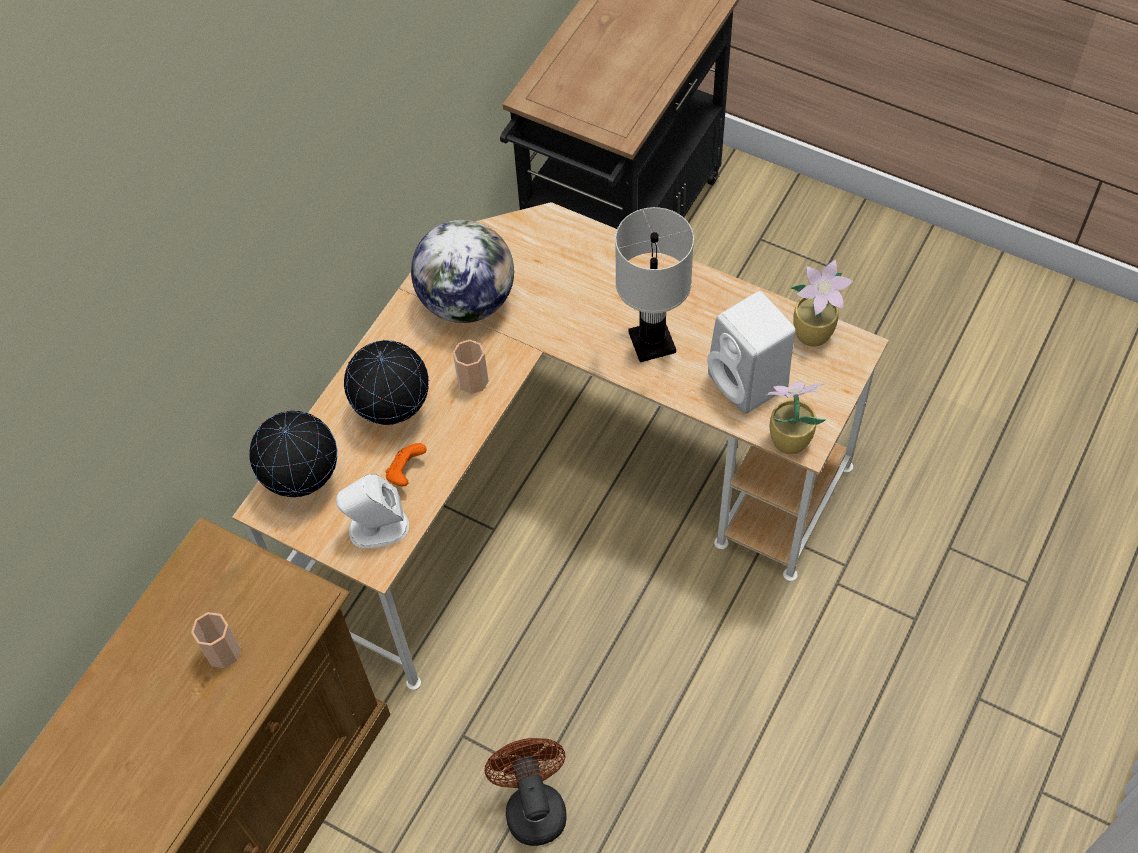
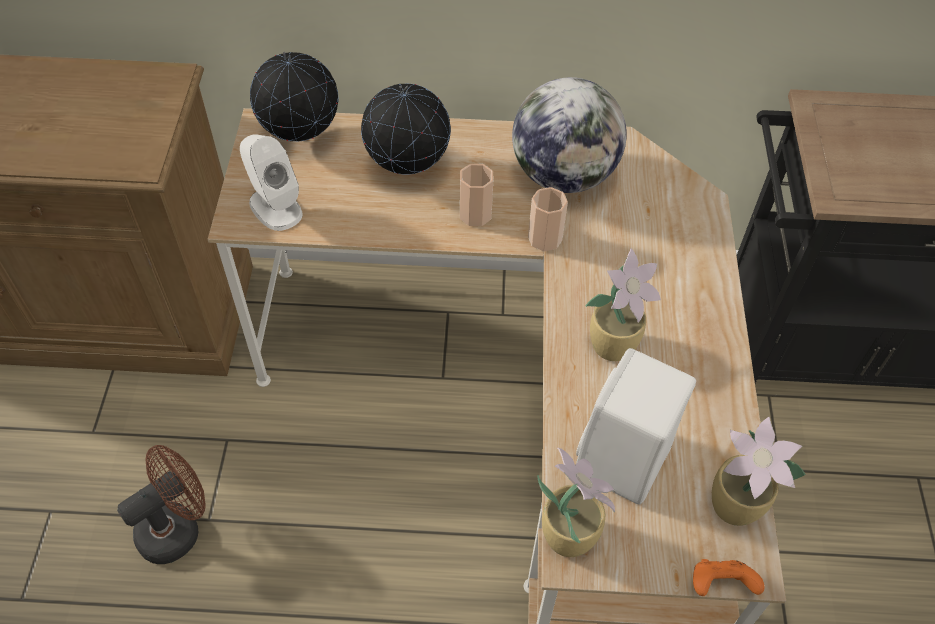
camera: 60 degrees right, 5 degrees down
(223, 652) = (67, 128): cup -> cup (545, 238)
(406, 472) = (345, 204): orange game controller -> orange game controller (719, 585)
(651, 342) = (614, 344): white table lamp -> potted plant

